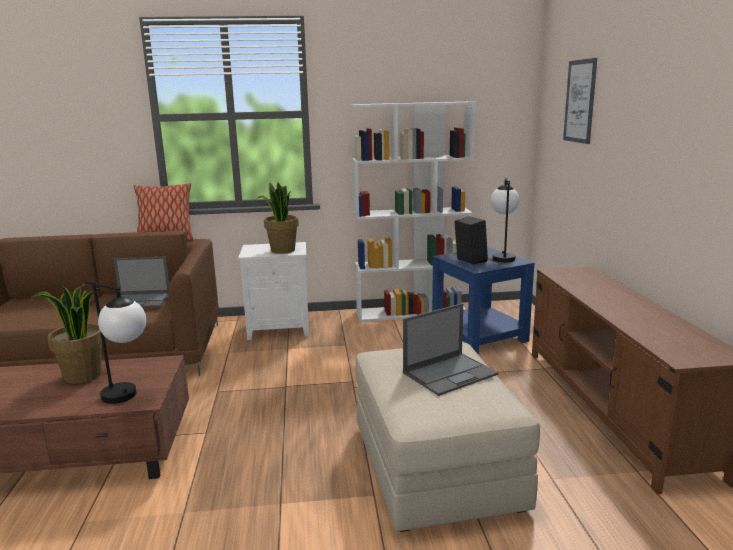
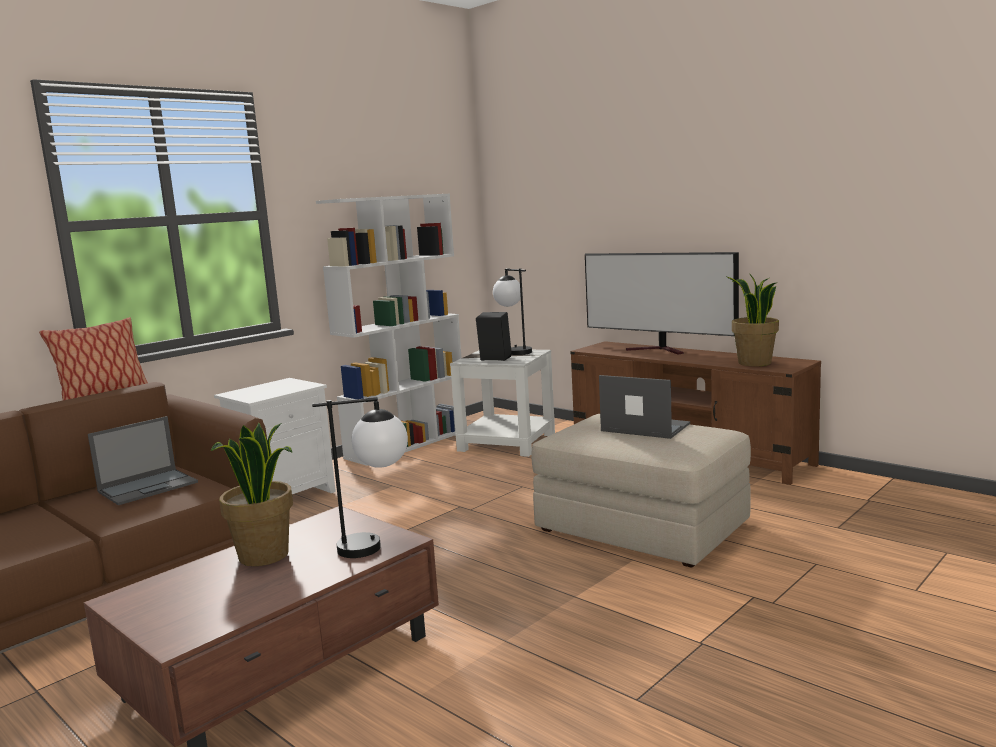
camera: 40 degrees left, 5 degrees down
(282, 250) = (286, 388): potted plant -> potted plant (754, 363)
(450, 373) = (644, 427): laptop -> laptop turned 75 degrees counterclockwise
(477, 336) = (505, 442): blue side table -> white side table
(580, 101) = (553, 188): picture -> none
(614, 292) = (660, 350): none -> television

